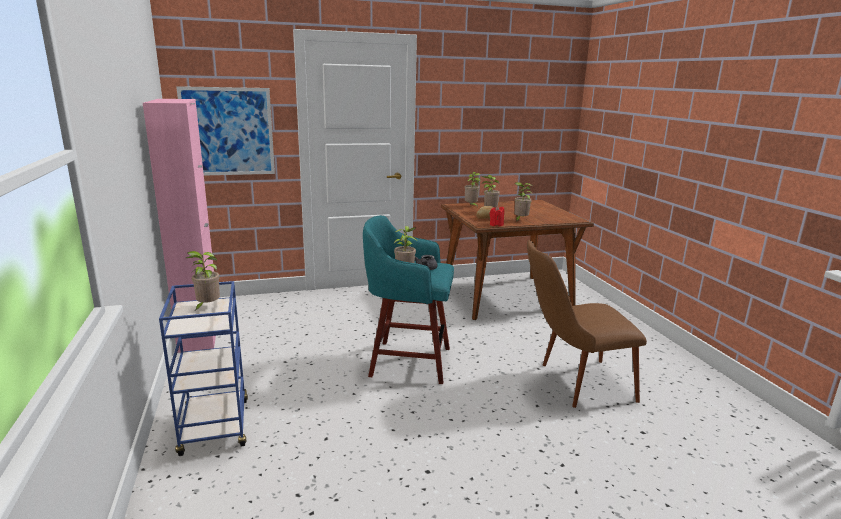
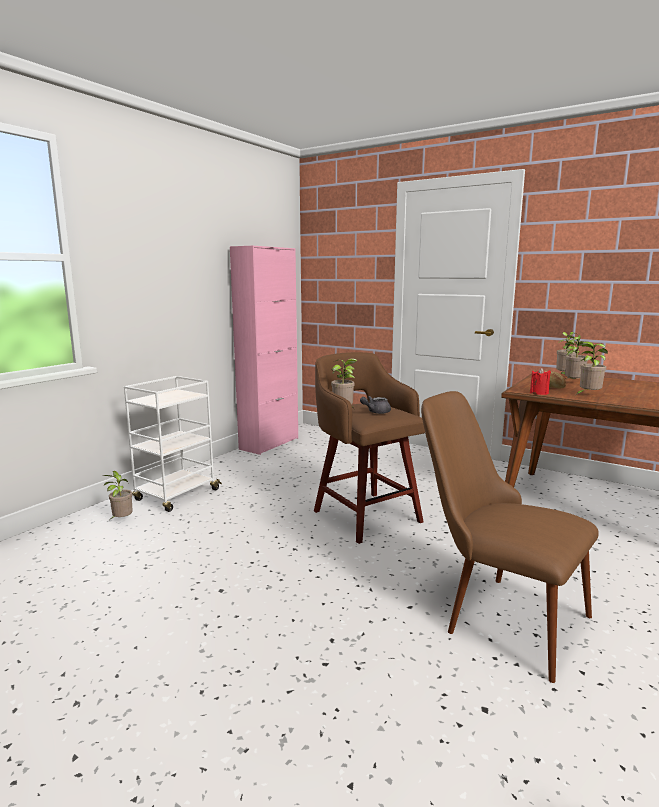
camera: 50 degrees right, 5 degrees down
(207, 307) = (180, 395): potted plant -> potted plant (121, 520)
(215, 428) = (176, 495): blue cart -> white cart
(228, 132) = (339, 280): picture -> none
(407, 361) = (365, 515): turquoise stool -> brown stool

